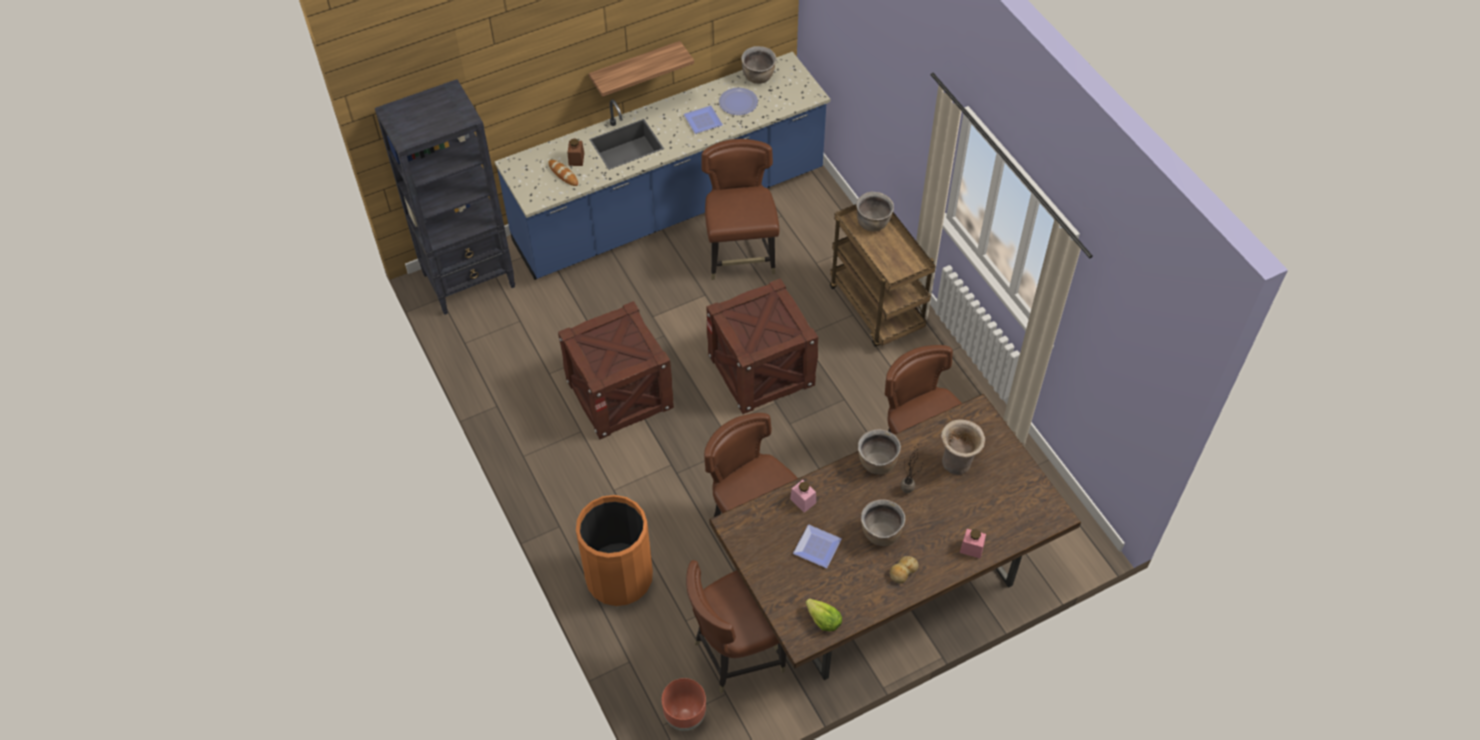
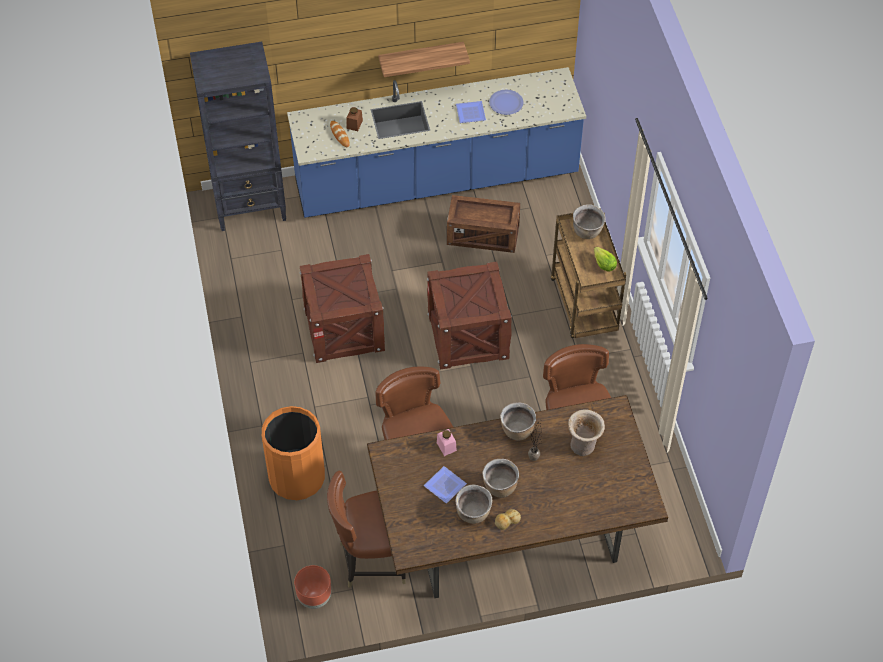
camera: 15 degrees right, 0 degrees up
(740, 256) = (483, 235): brown chair -> crate
(758, 77) = (531, 84): brown cooking pot -> brown cooking pot (473, 514)
(823, 620) = (430, 543): lettuce -> lettuce (603, 264)
(971, 548) = (569, 516): pink jar -> none

